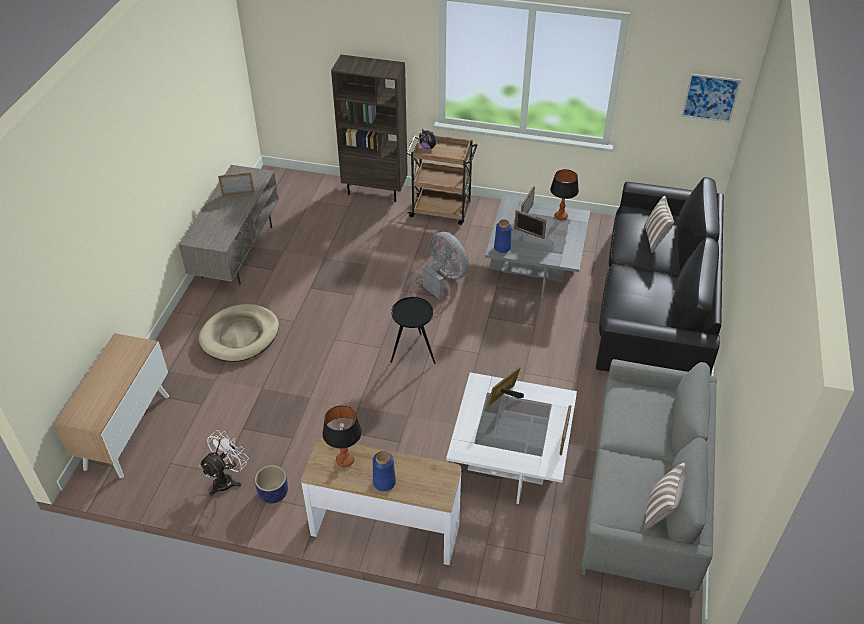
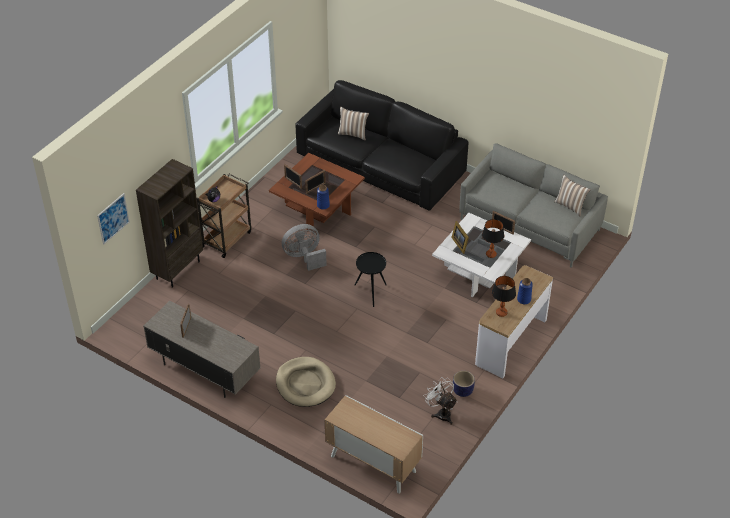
camera: 70 degrees left, 0 degrees up
(535, 266) = (317, 208): grey coffee table -> brown coffee table
(561, 217) = (307, 168): table lamp -> table lamp (491, 254)
(710, 98) = (312, 37): picture -> picture (113, 218)

